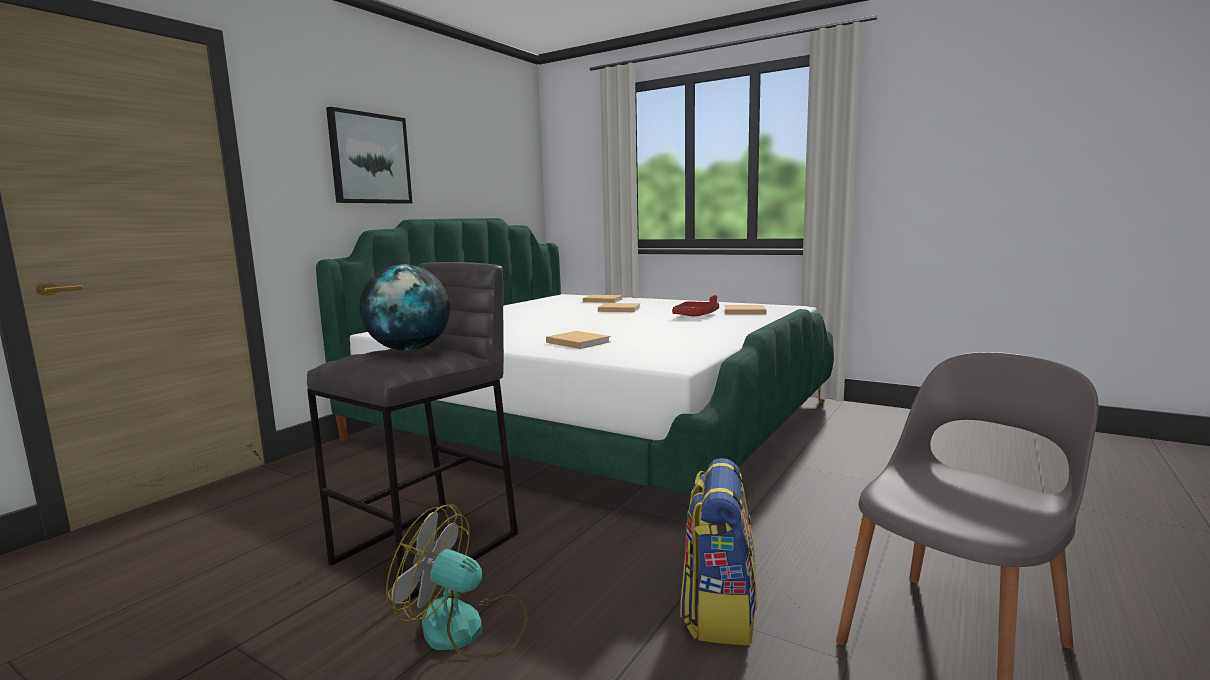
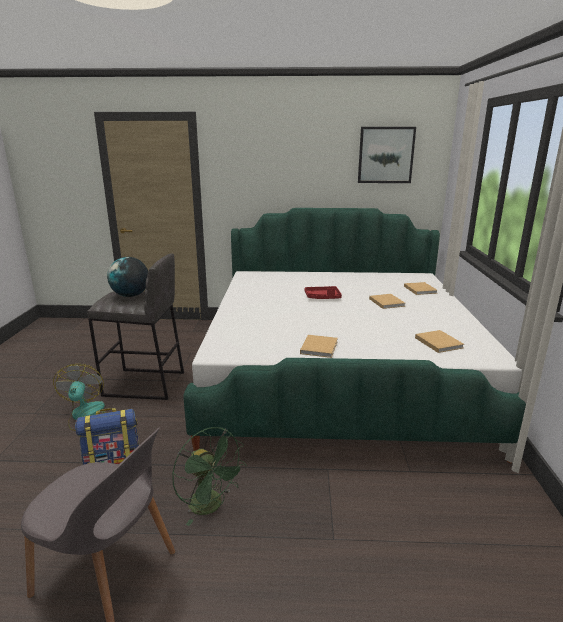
camera: 60 degrees right, 10 degrees up
(370, 158) = (275, 170): picture -> picture (385, 155)
(576, 342) = (258, 317): beige book -> beige book (319, 347)
(696, 315) = (394, 329): red tray -> red tray (322, 297)
(829, 540) = (211, 506): none -> green fan

